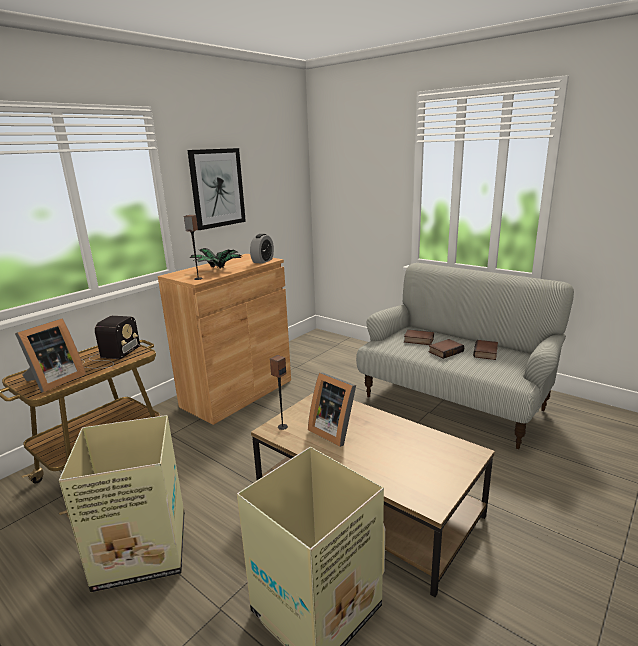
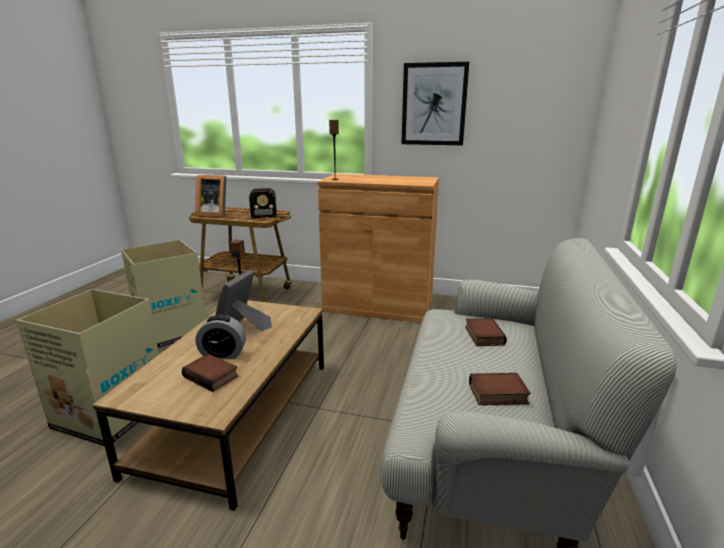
camera: 65 degrees right, 0 degrees up
(217, 269) = (369, 178): potted plant -> none
(263, 261) = (415, 183): alarm clock -> alarm clock (223, 354)
(445, 351) = (467, 359): book -> book (212, 376)

